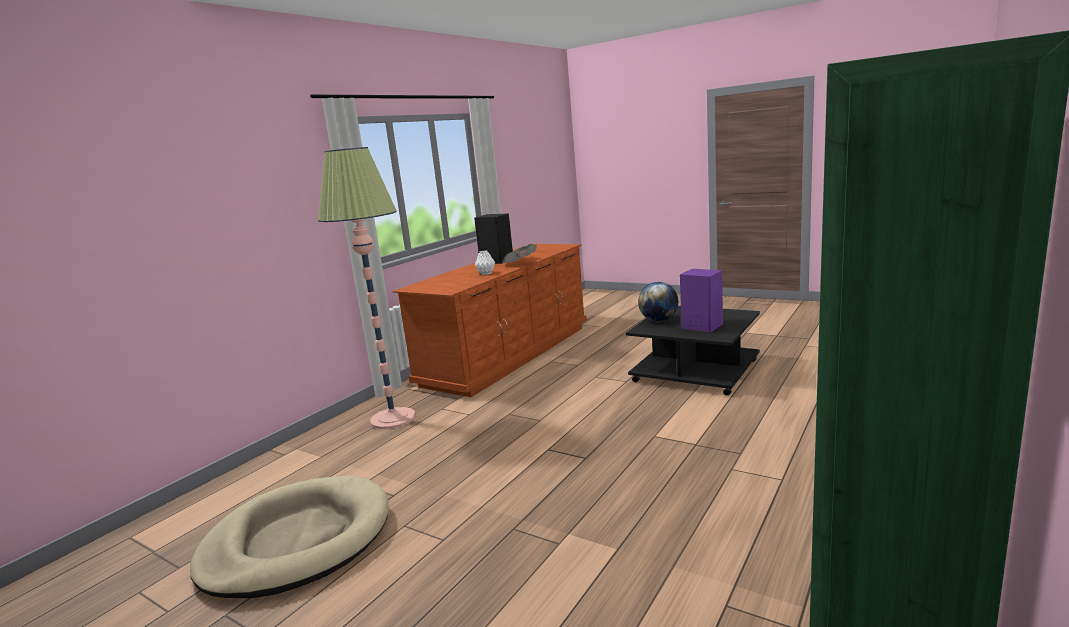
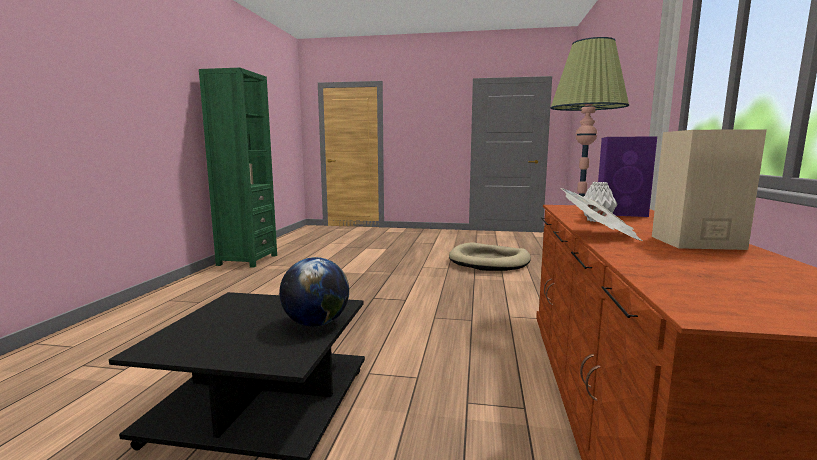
camera: 155 degrees right, 5 degrees down
(497, 261) = (694, 242): black speaker -> beige speaker
(701, 326) = (250, 314): purple speaker -> purple speaker (622, 213)

